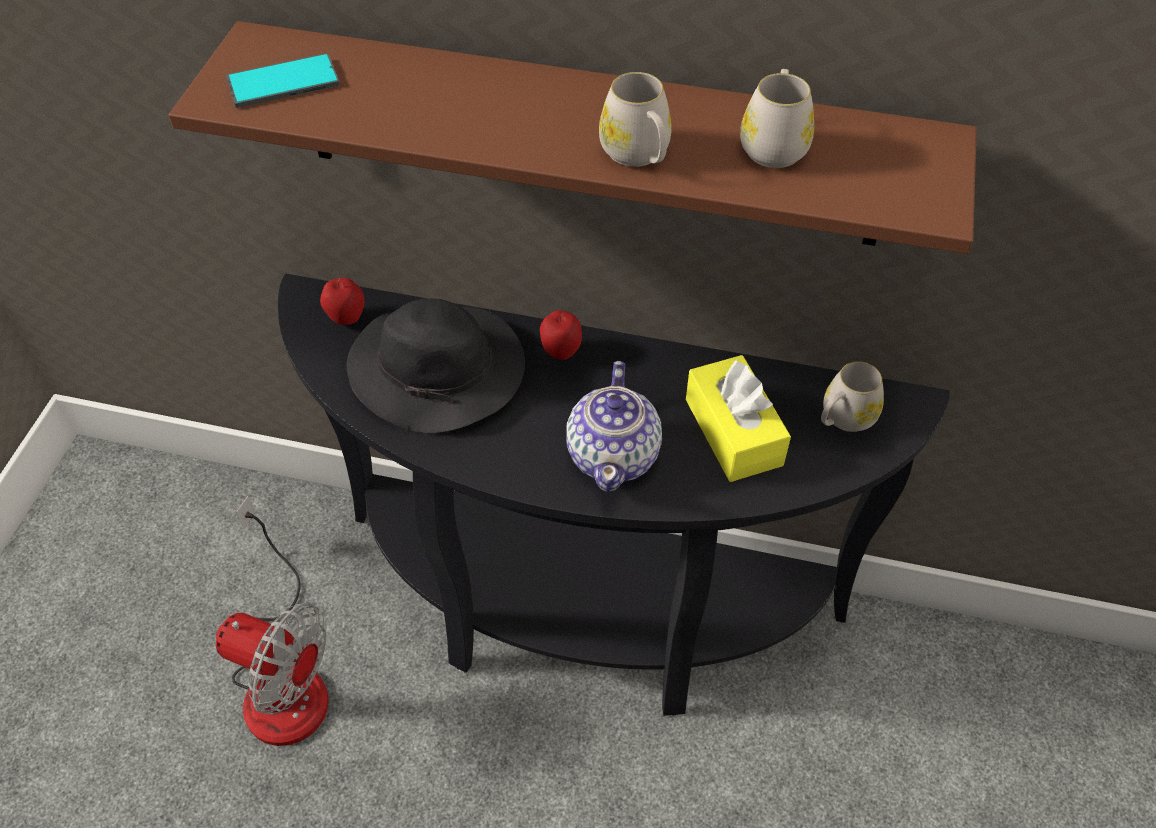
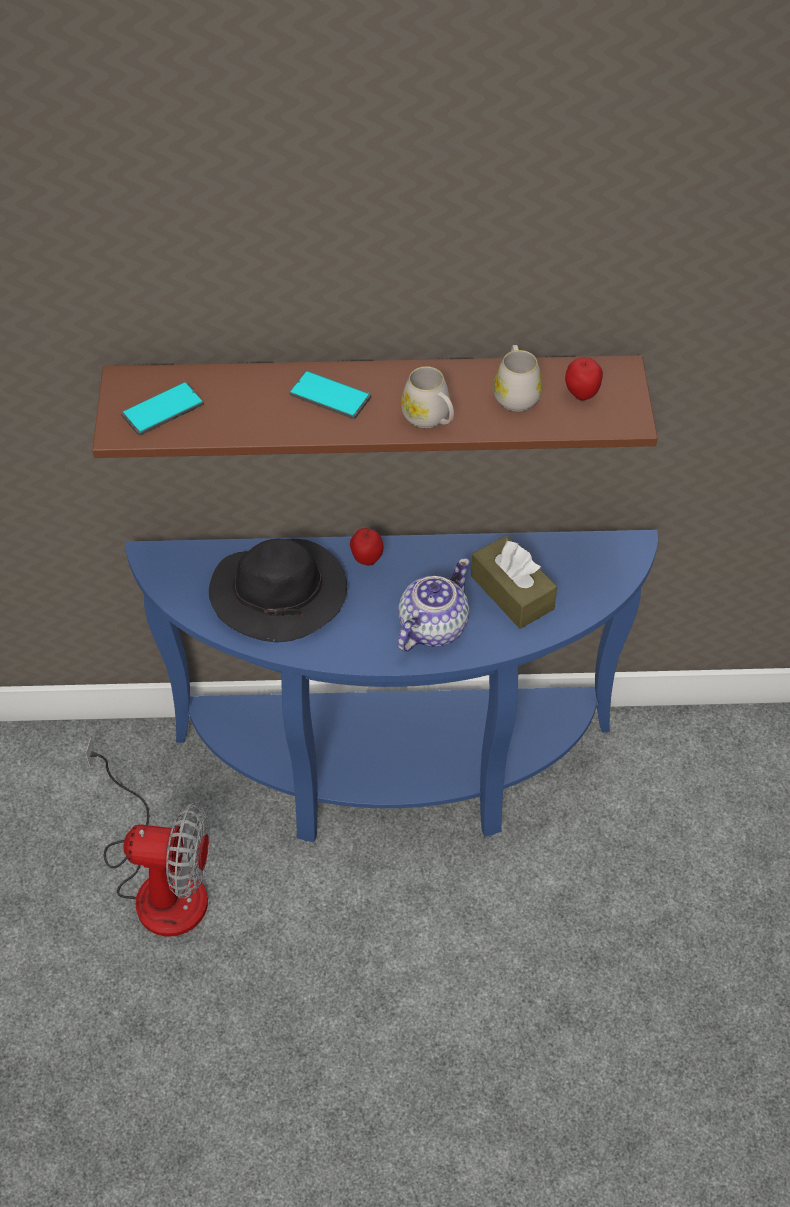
camera: 15 degrees left, 0 degrees up
(346, 318) = (191, 567): apple -> apple (581, 395)
(511, 103) = (330, 395): none -> phone
(580, 615) = (394, 776): black console table -> blue console table
(614, 455) = (431, 627): teapot -> teapot turned 135 degrees counterclockwise
(733, 432) = (512, 592): yellow tissue box -> brown tissue box
(843, 418) = (587, 566): white mug -> none

